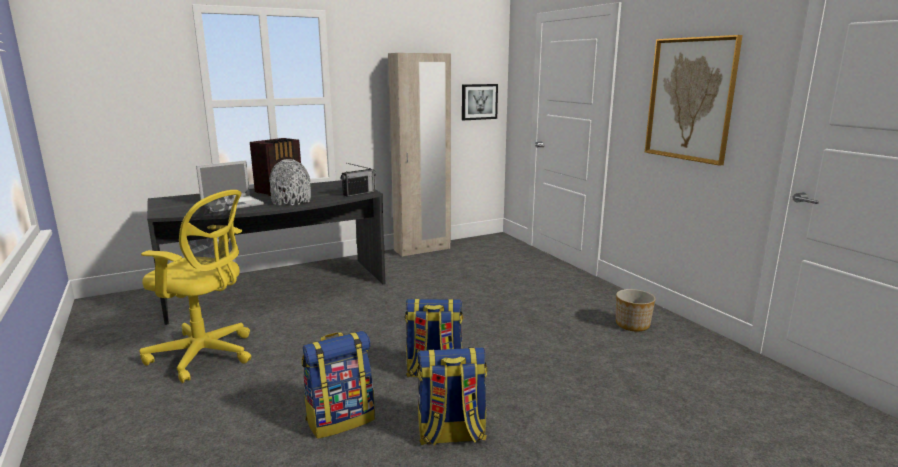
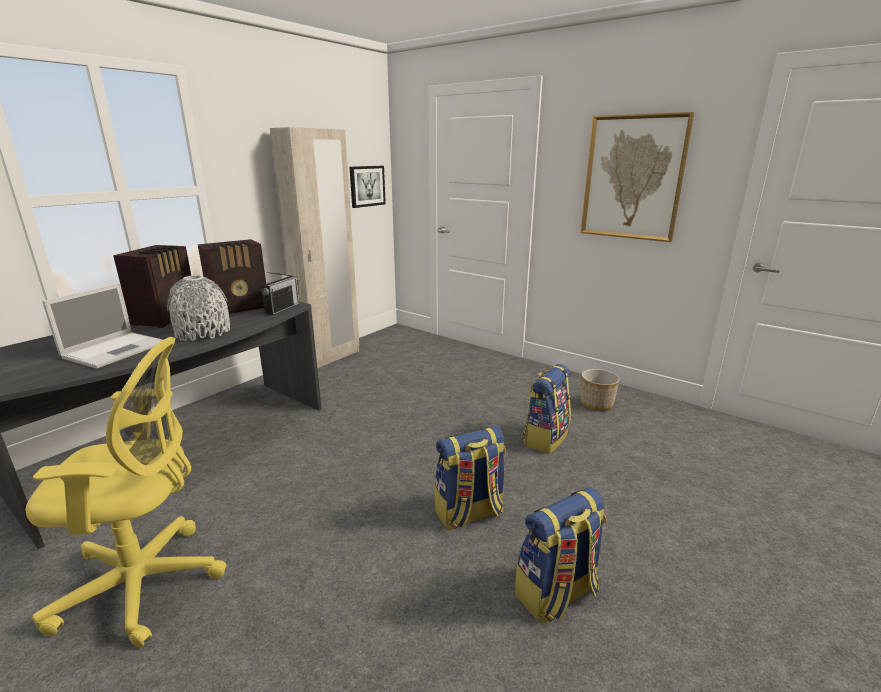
camera: 25 degrees left, 5 degrees up
(332, 190) = (241, 308): none -> radio
(341, 419) = (418, 622): backpack -> backpack (545, 438)

